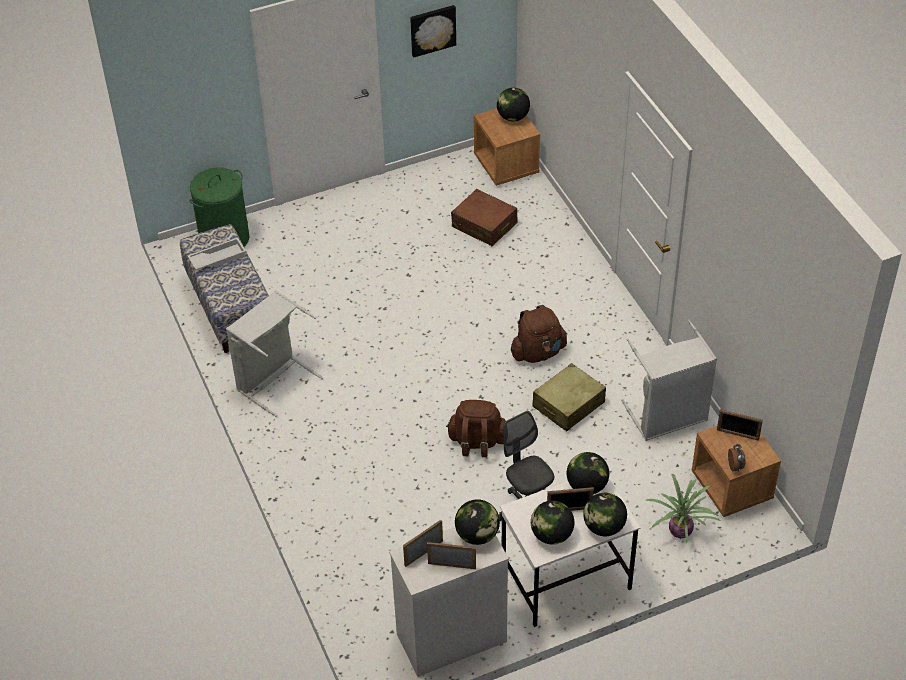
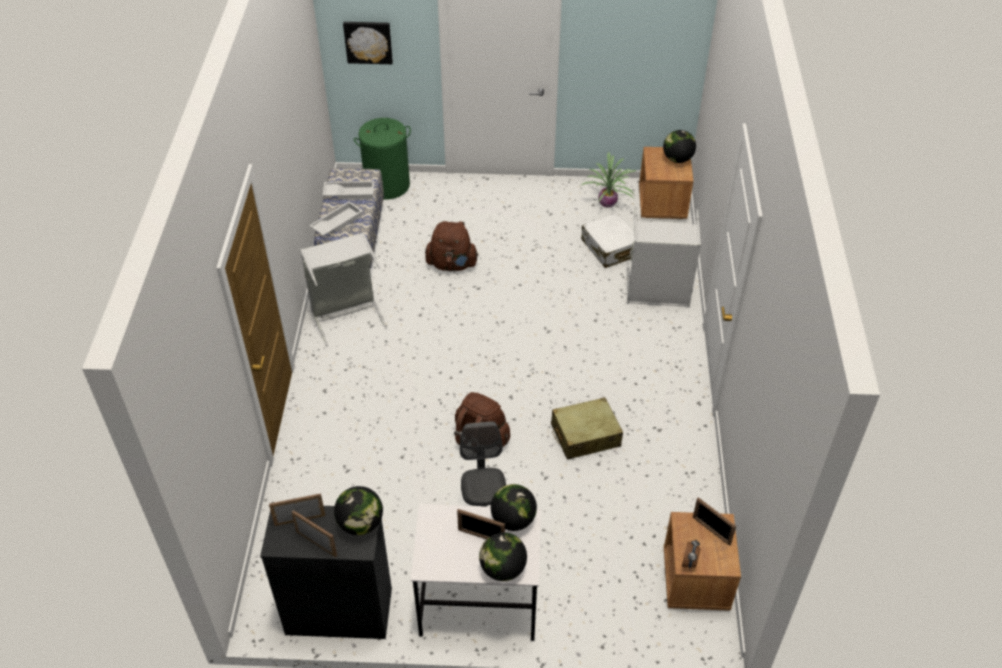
camera: 25 degrees right, 0 degrees up
(226, 291) = (336, 222): none -> white tray
(432, 29) = (617, 50): picture -> picture (368, 41)
(450, 638) = (338, 611): white dresser -> black dresser
(484, 225) = (610, 248): brown suitcase -> white suitcase
(538, 352) = (587, 377): brown backpack -> brown backpack (452, 264)
(551, 535) = (447, 554): globe -> none
(668, 417) = (673, 485): grey laundry basket -> grey laundry basket (657, 293)
(681, 530) = (618, 603): potted plant -> potted plant (608, 203)

